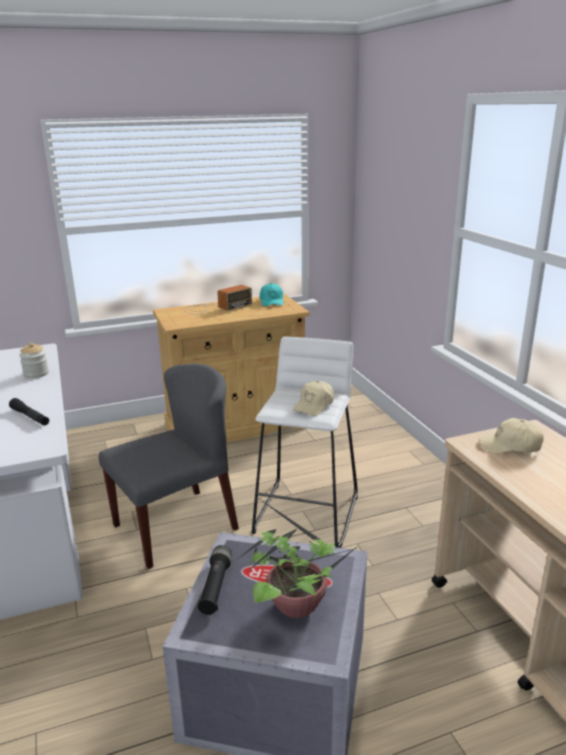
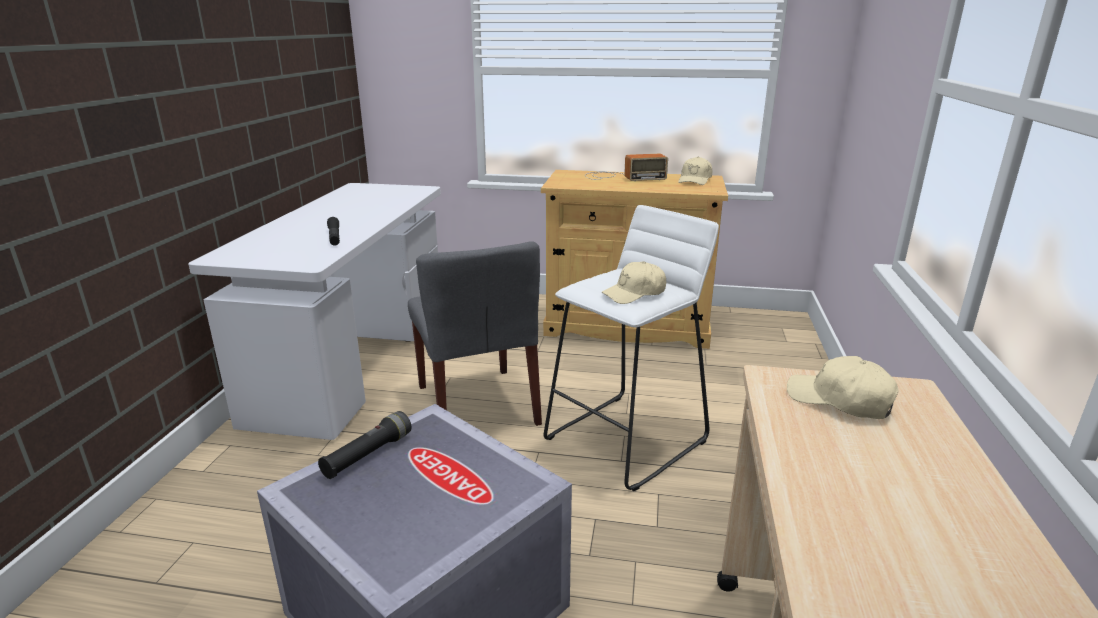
camera: 30 degrees right, 0 degrees up
(36, 374) = (389, 206): jar -> none
(176, 526) = (477, 405): grey chair -> grey chair turned 75 degrees clockwise
(272, 301) = (695, 180): turquoise cap -> beige cap
(294, 604) = (423, 506): potted plant -> none

